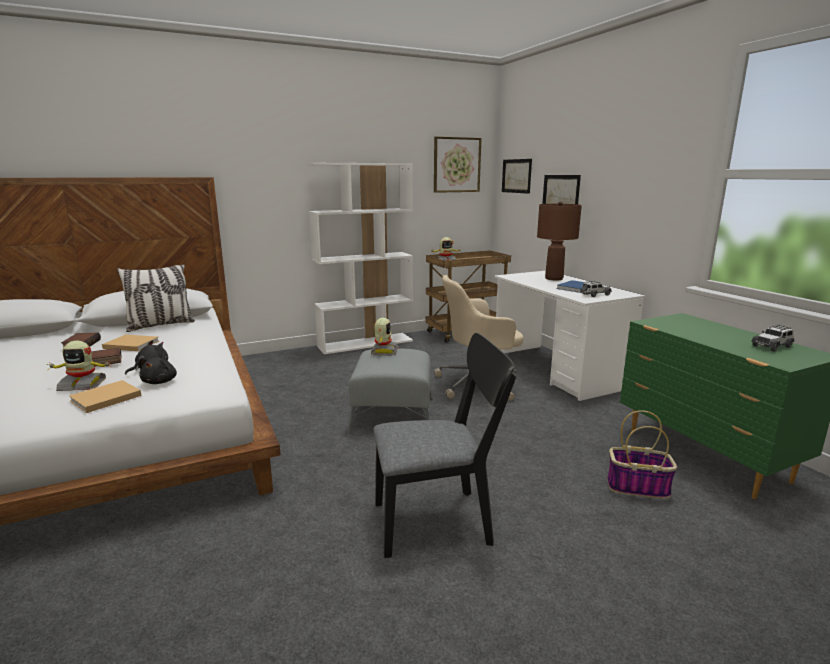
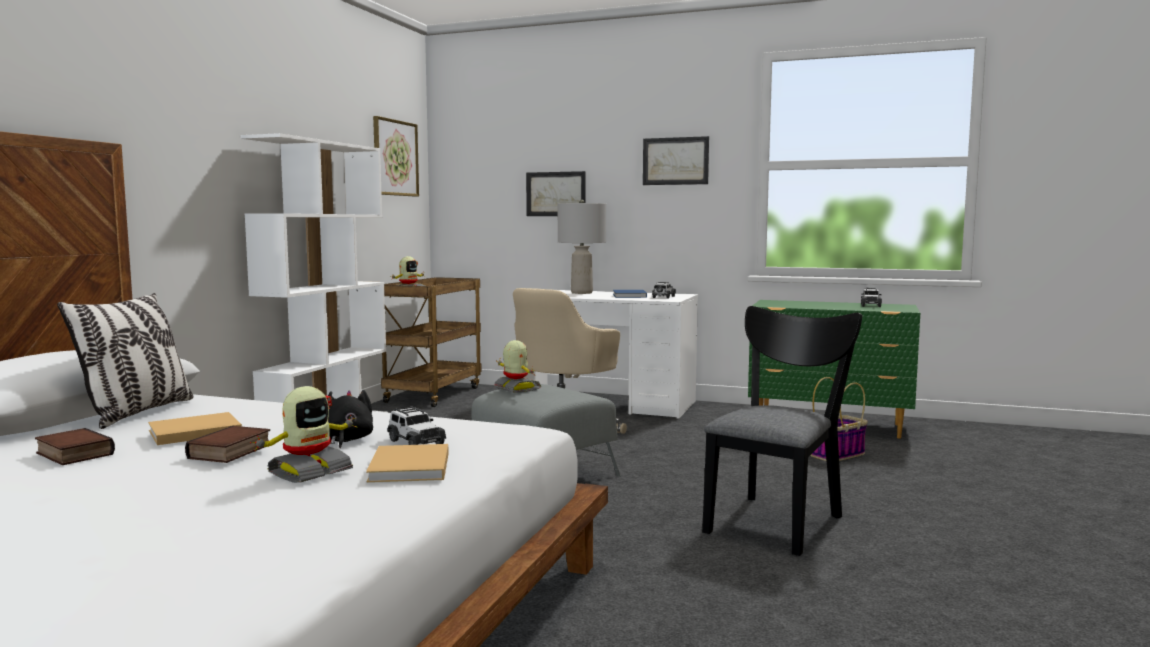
camera: 45 degrees left, 10 degrees down
(161, 382) = (415, 442): black plush toy -> toy car
(516, 176) = (472, 175): picture -> picture (675, 161)
(553, 278) = (581, 293): brown table lamp -> grey table lamp

